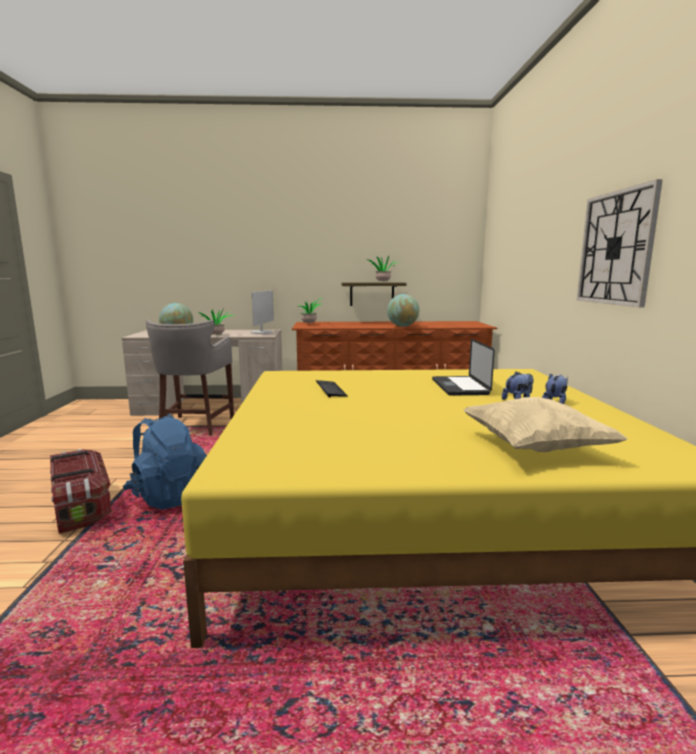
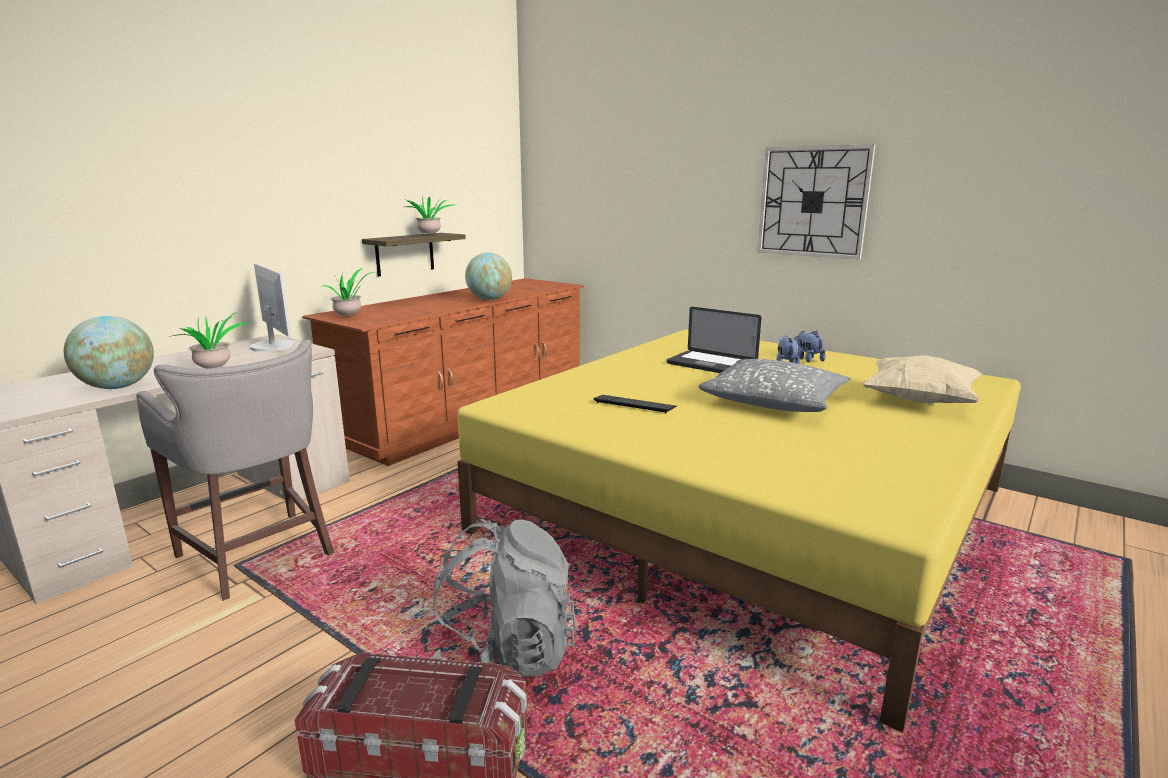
camera: 50 degrees left, 5 degrees up
(168, 496) = (505, 654): blue backpack -> grey backpack
(413, 412) = (774, 402): none -> grey pillow

